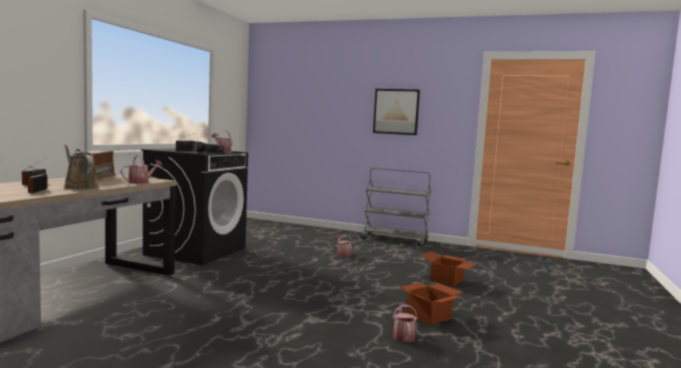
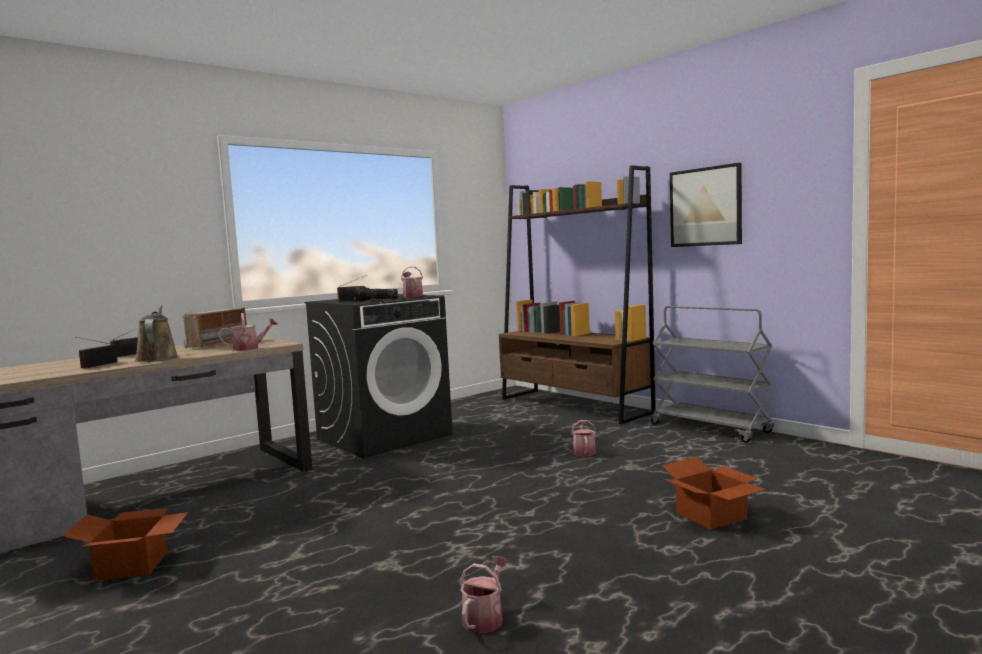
camera: 30 degrees right, 0 degrees up
(301, 229) = (574, 405): none -> brown bookcase
(429, 316) = (583, 586): cardboard box -> cardboard box (134, 565)

